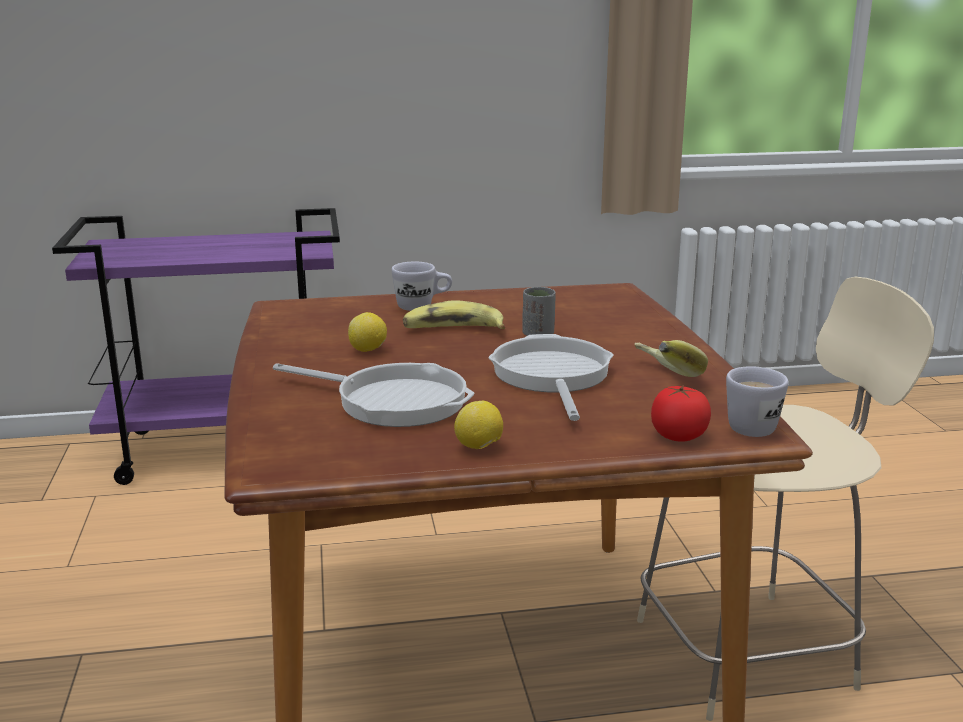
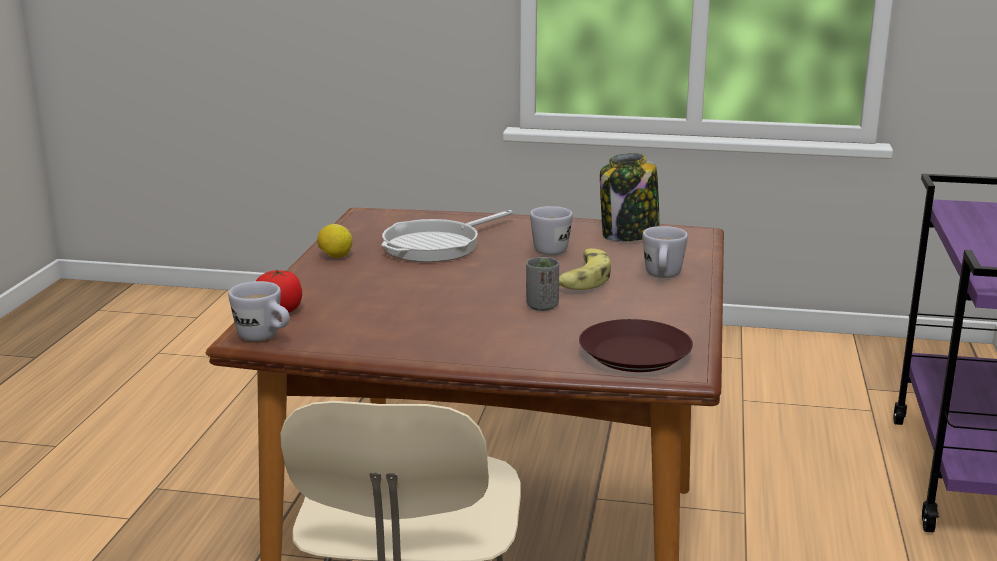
camera: 110 degrees right, 0 degrees up
(301, 326) = (629, 235): none -> jar
(368, 350) = (551, 248): lemon -> white mug
(551, 376) = (436, 294): frying pan -> none
(606, 301) = (633, 355): none -> brown plate
(659, 381) = (385, 328): banana -> none

